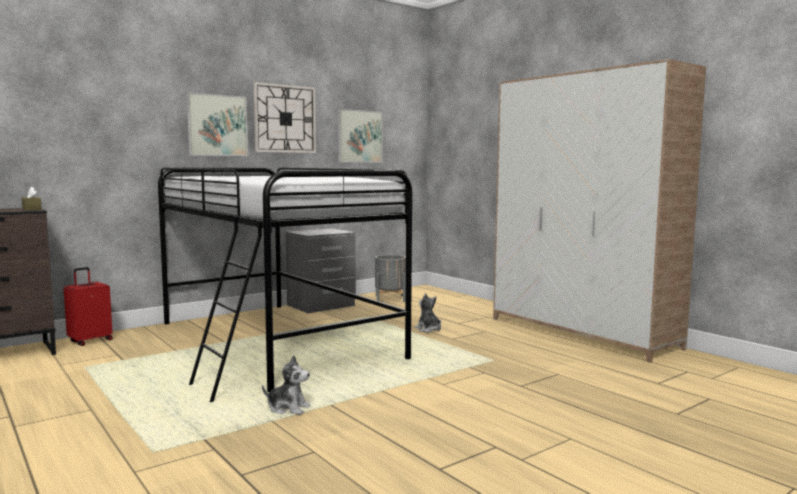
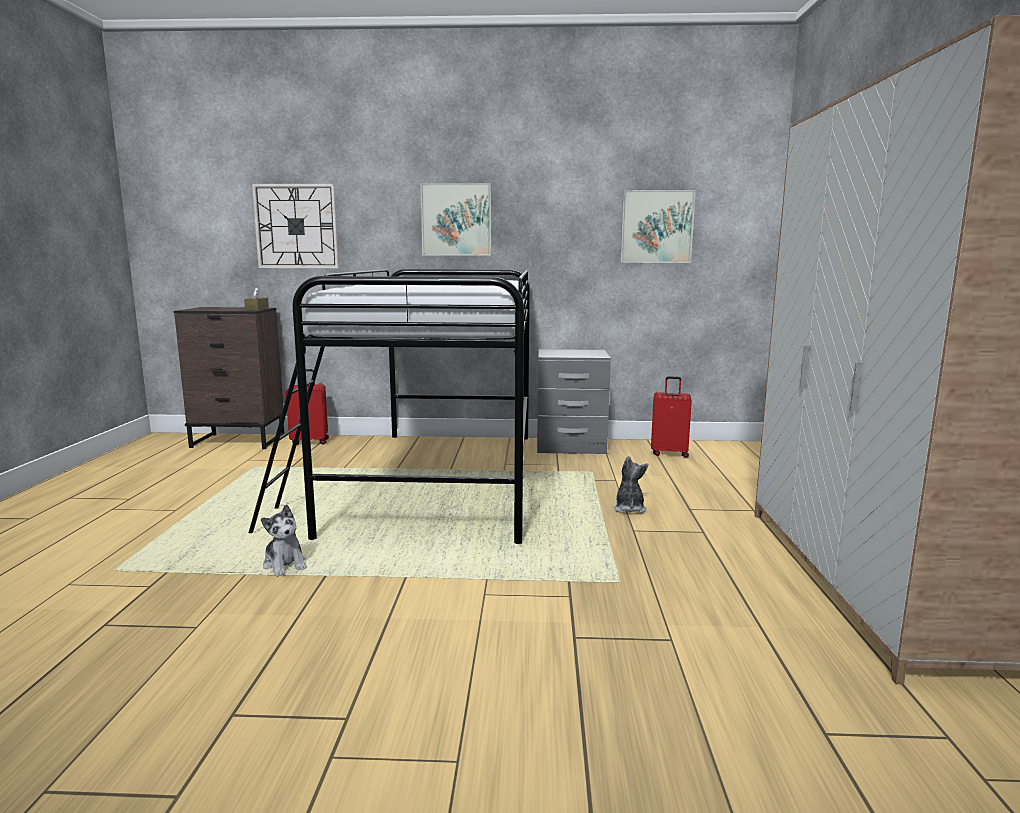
camera: 40 degrees right, 5 degrees up
(285, 119) = (543, 208): wall clock -> wall clock (296, 226)
(390, 298) = (669, 453): grey planter -> red suitcase

